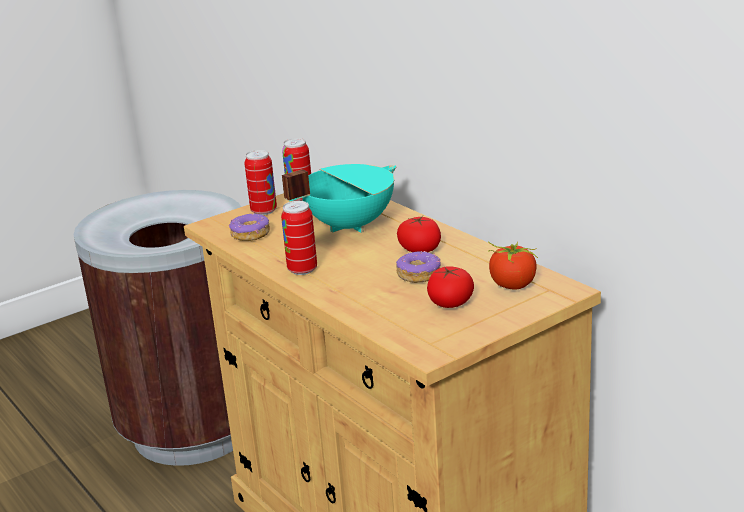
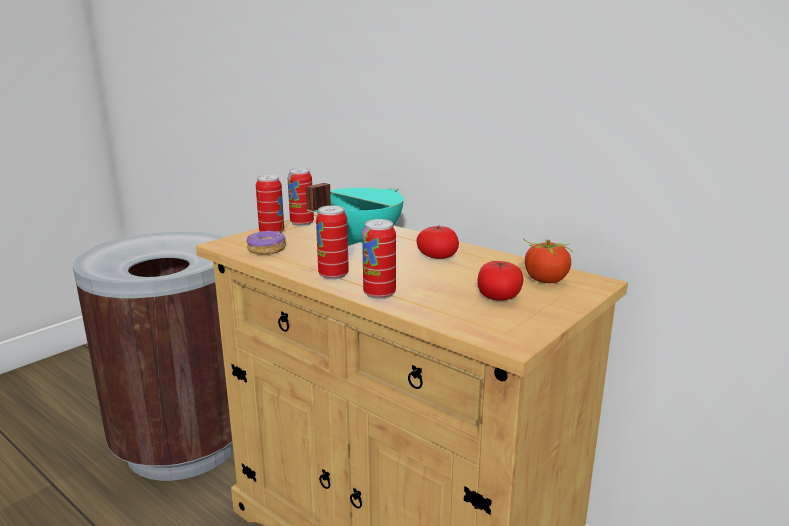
camera: 15 degrees left, 5 degrees down
(335, 294) = (379, 294): none -> can
(418, 274) = (450, 275): donut -> none

